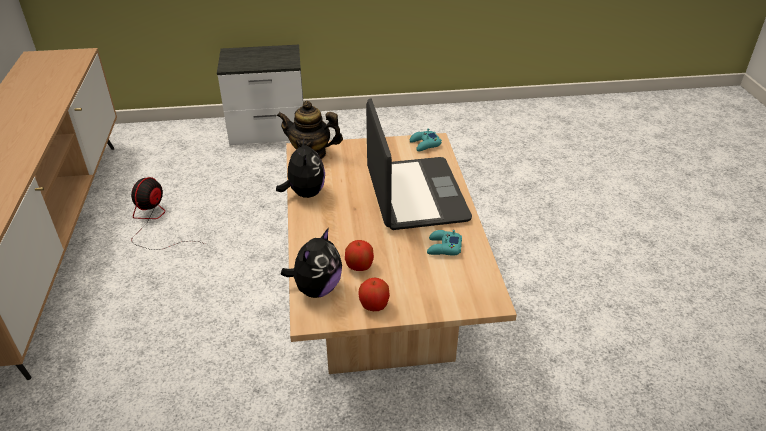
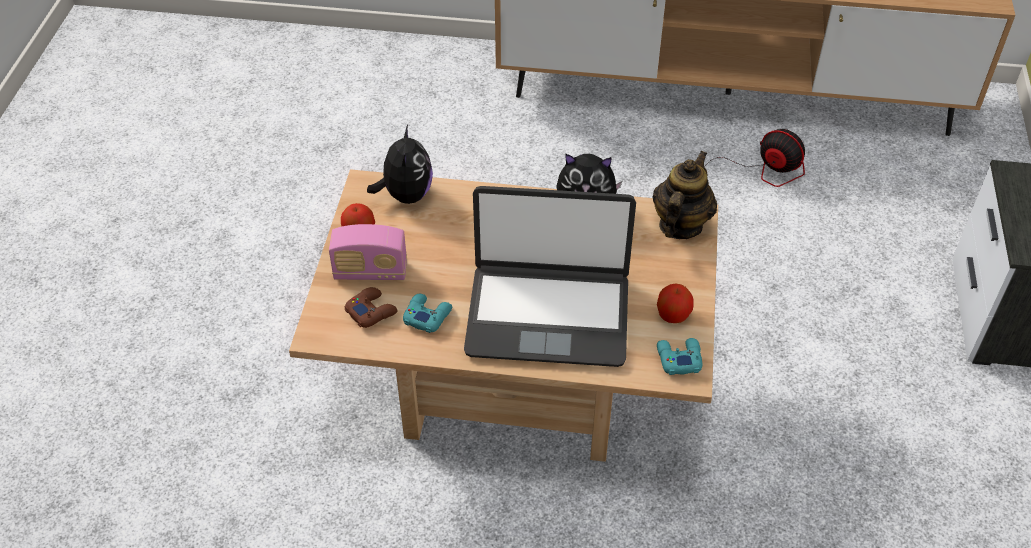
camera: 105 degrees right, 10 degrees up
(316, 288) = (405, 195): plush toy -> plush toy turned 135 degrees counterclockwise
(359, 266) = (425, 233): apple -> apple (673, 315)
(413, 288) = (370, 272): none -> radio
(454, 277) = (371, 311): none -> brown game controller

